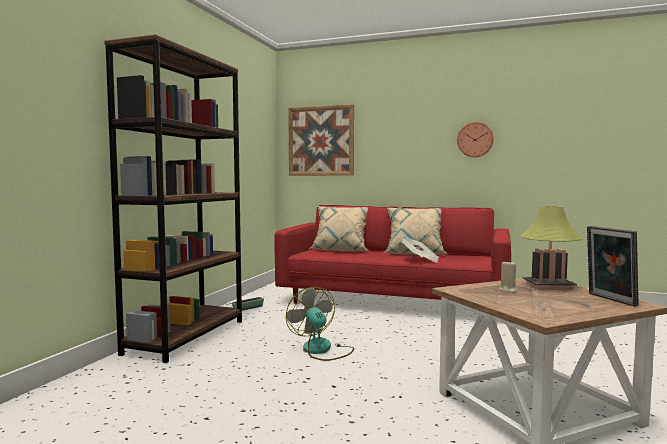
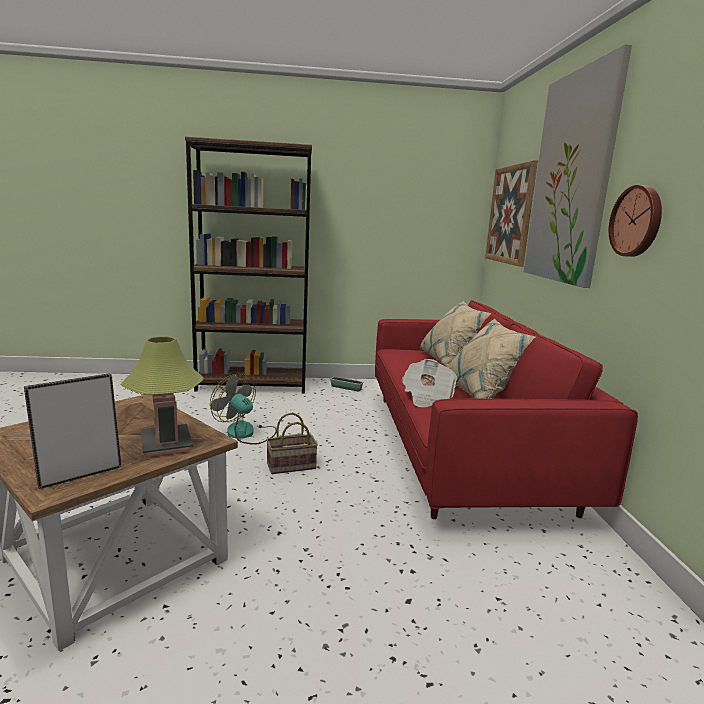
camera: 65 degrees right, 10 degrees up
(321, 350) = (246, 433): fan -> fan turned 90 degrees counterclockwise
(400, 343) = (290, 466): none -> basket
(402, 117) = (571, 178): none -> picture
(508, 290) = (136, 423): beige candle -> none

